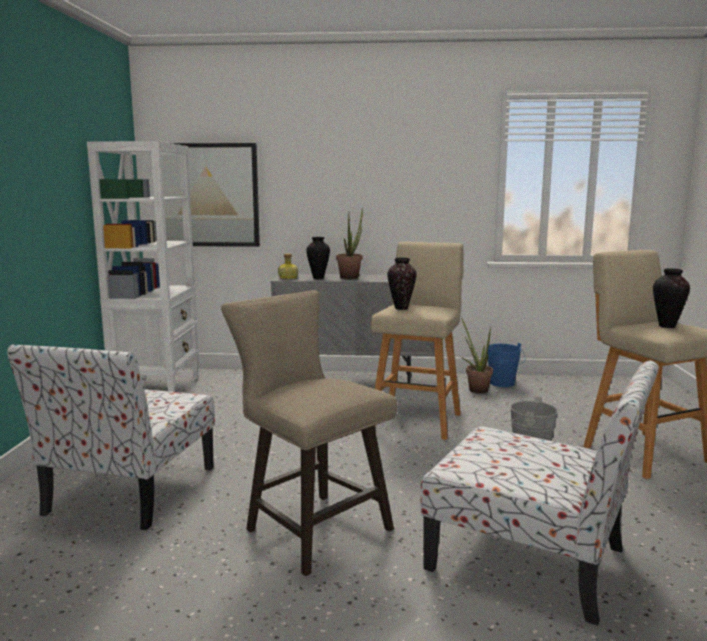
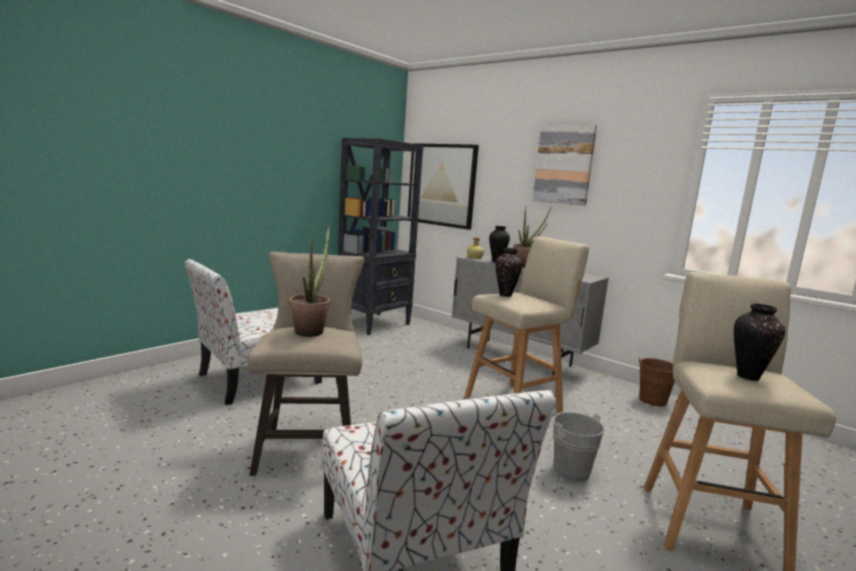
camera: 35 degrees right, 0 degrees up
(157, 389) = (374, 324): white bookcase -> black bookcase
(369, 162) = (564, 164): none -> picture
(475, 389) = (615, 397): potted plant -> potted plant (311, 330)
(503, 384) = (653, 402): blue bucket -> brown bucket

